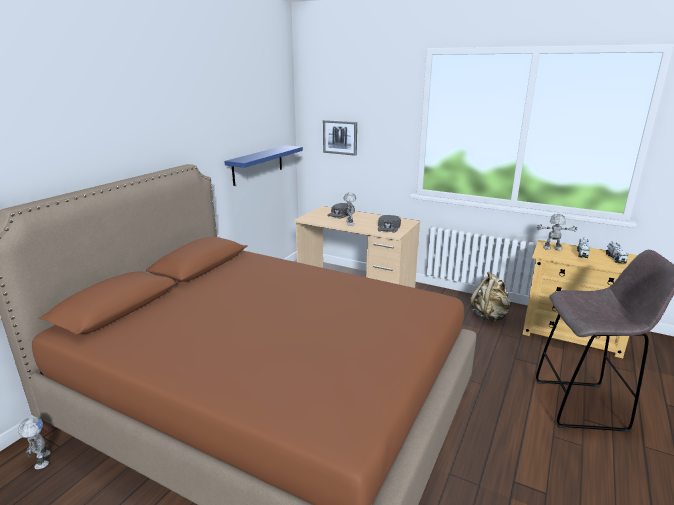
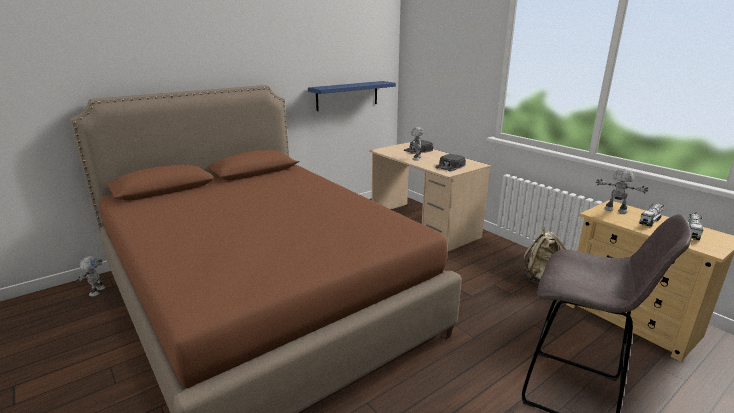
camera: 25 degrees right, 0 degrees up
(340, 137) = (432, 75): picture -> none

